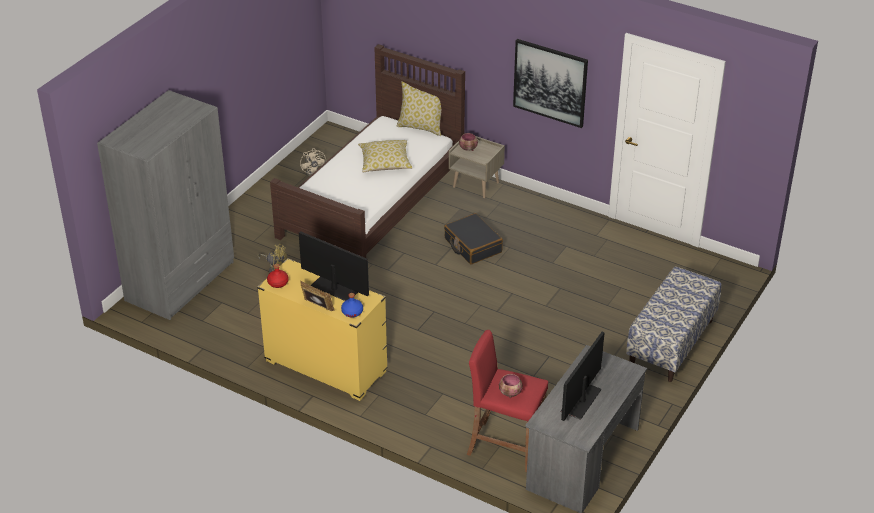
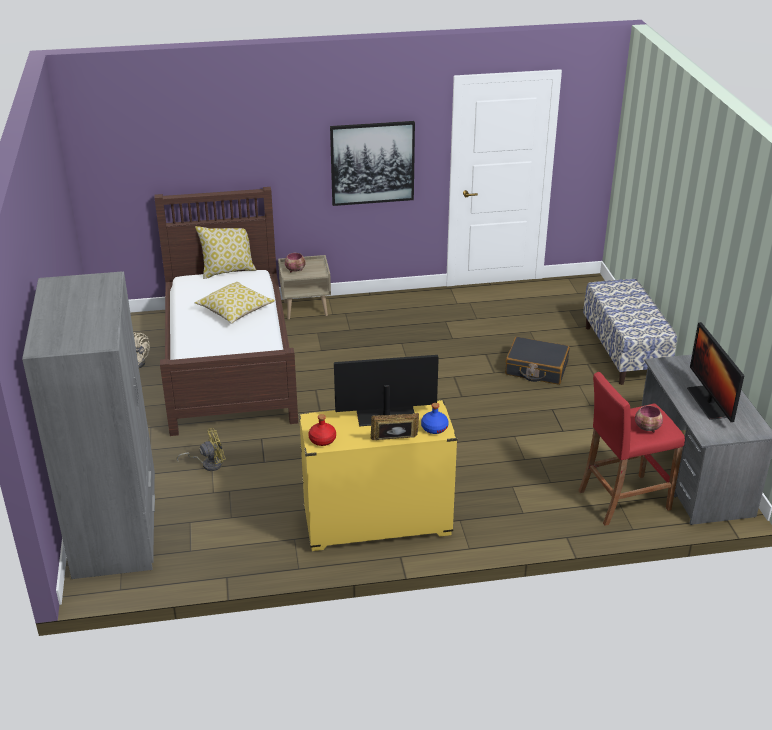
camera: 40 degrees left, 5 degrees down
(472, 246) = (369, 356): black suitcase -> black suitcase (536, 369)

